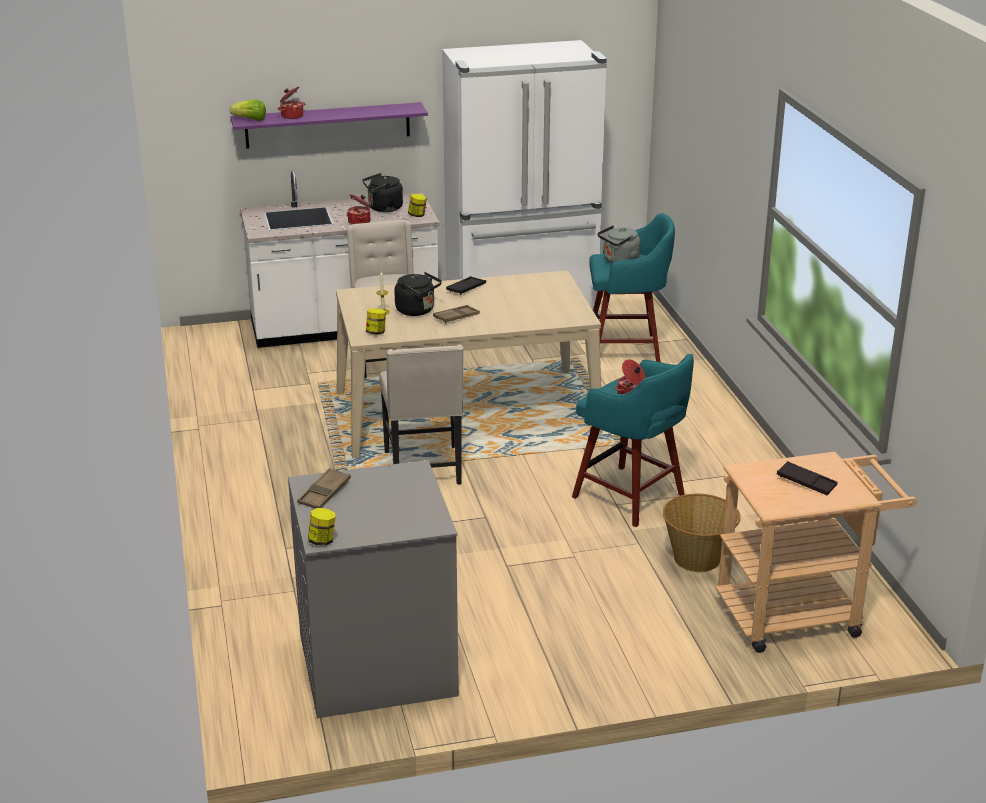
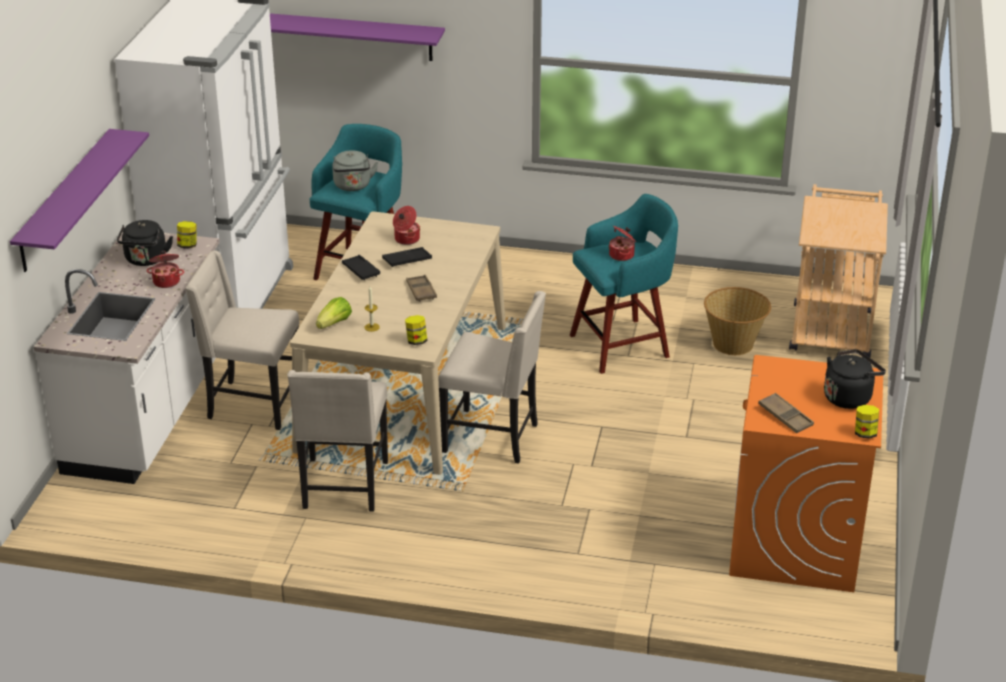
camera: 65 degrees left, 5 degrees up
(250, 120) = (44, 231): lettuce -> lettuce (334, 324)
(291, 116) = (62, 205): cooking pot -> cooking pot (406, 239)
(308, 423) = (343, 486): none -> beige chair
(376, 665) = (795, 543): grey washing machine -> orange washing machine
(417, 311) = (387, 308): black kettle -> black kettle (849, 397)
(697, 135) = (347, 36): none -> purple shelf
(806, 482) = (844, 219): black tray -> black tray (407, 260)

